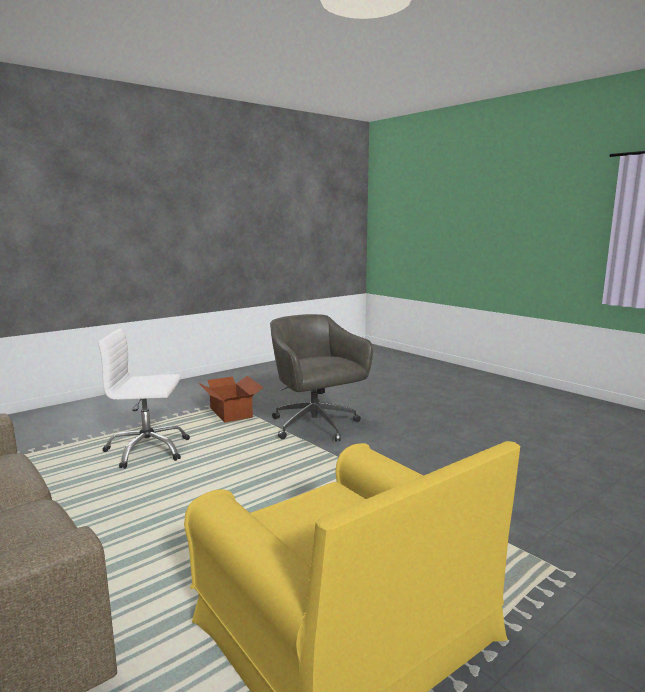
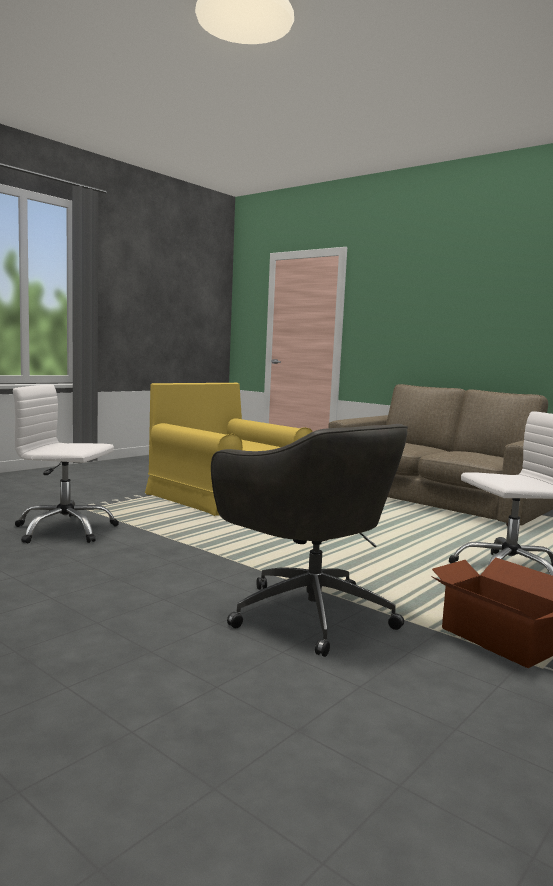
camera: 170 degrees right, 5 degrees down
(527, 511) = (64, 530): none -> white office chair

